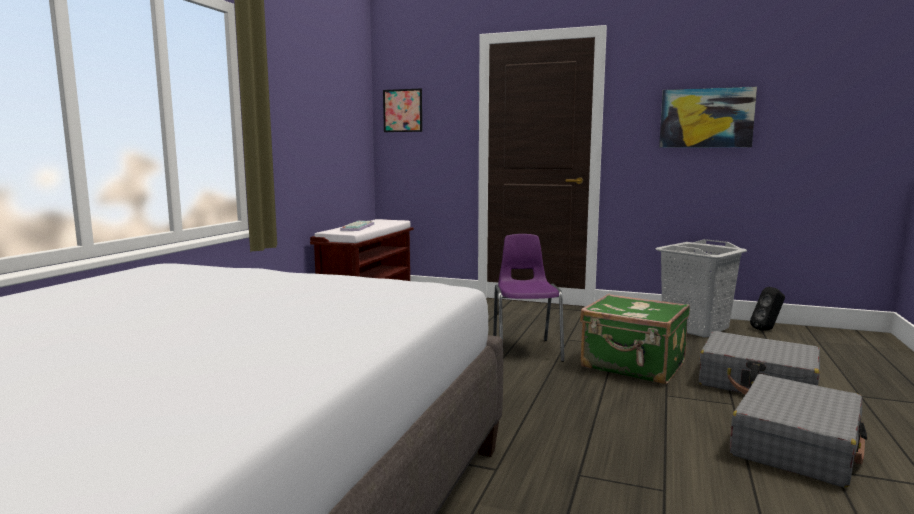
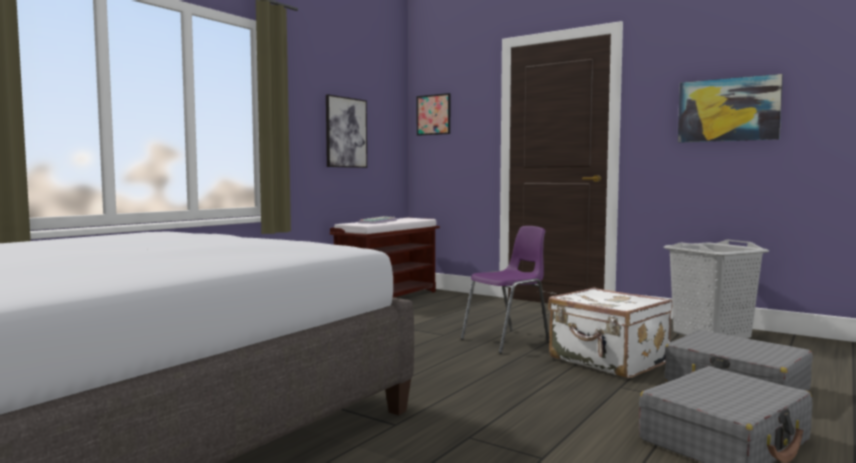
camera: 15 degrees right, 5 degrees down
(320, 131) = (346, 132): none -> picture
(525, 350) = (507, 341): purple chair -> purple chair turned 45 degrees clockwise
(633, 366) = (608, 361): green suitcase -> white suitcase
(767, 330) = (798, 342): black speaker -> none

